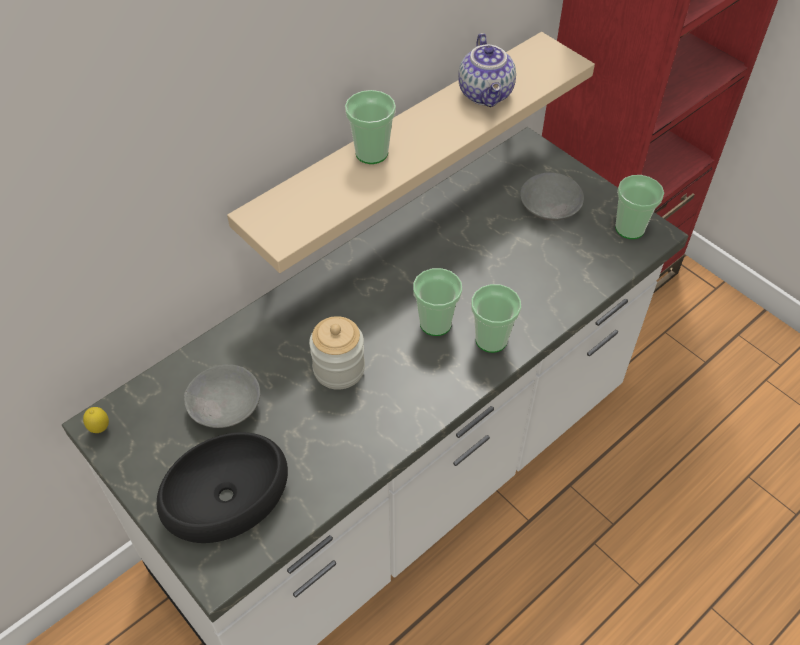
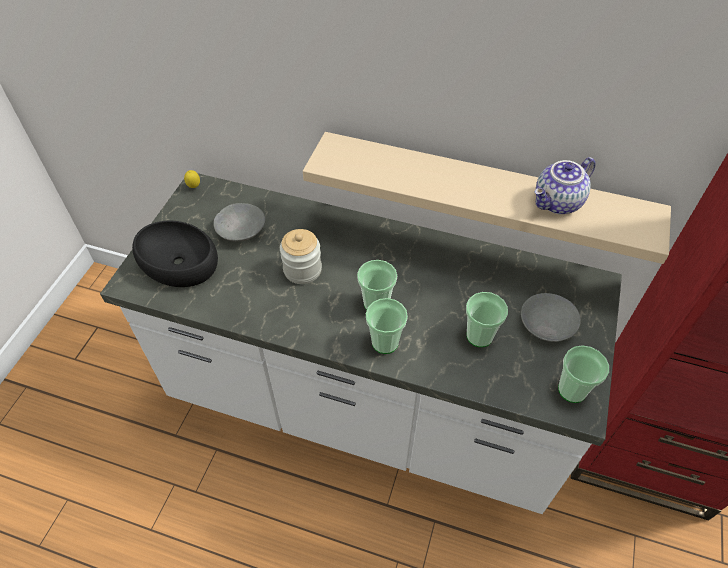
camera: 60 degrees right, 0 degrees up
(371, 153) = (436, 169): cup -> cup (479, 336)

